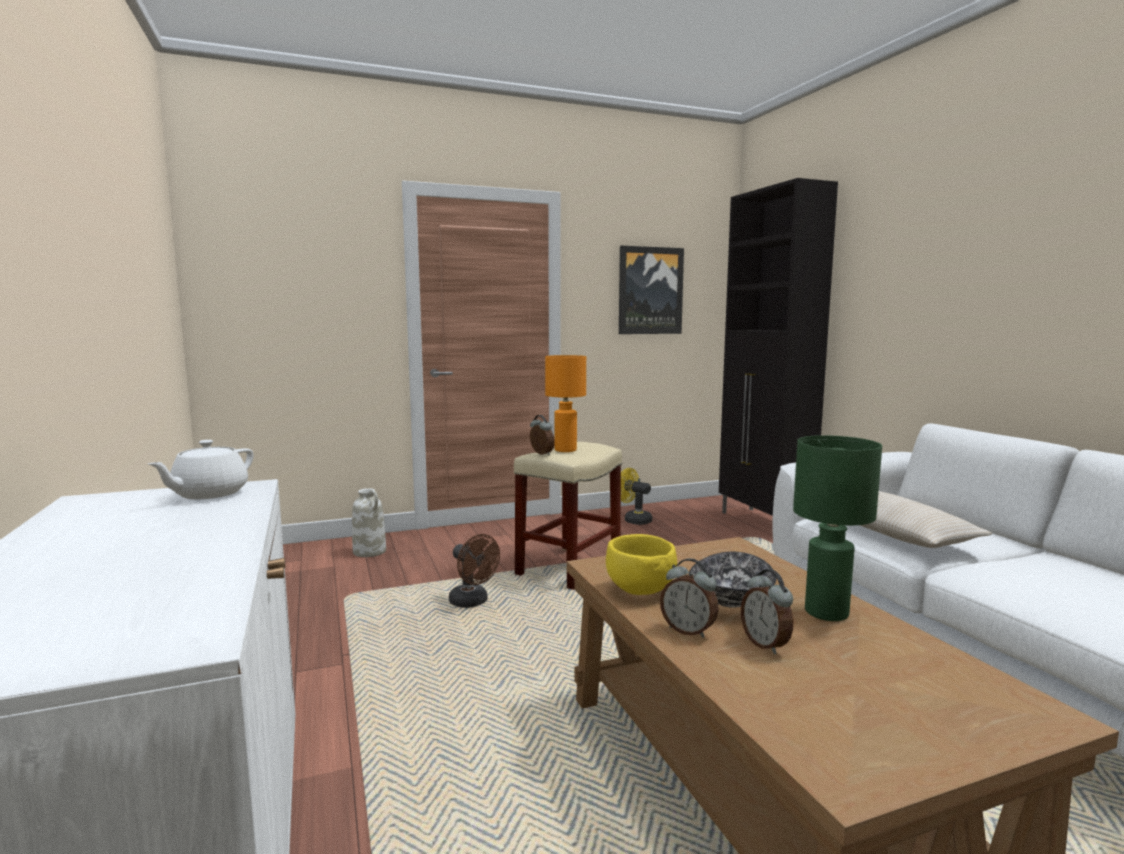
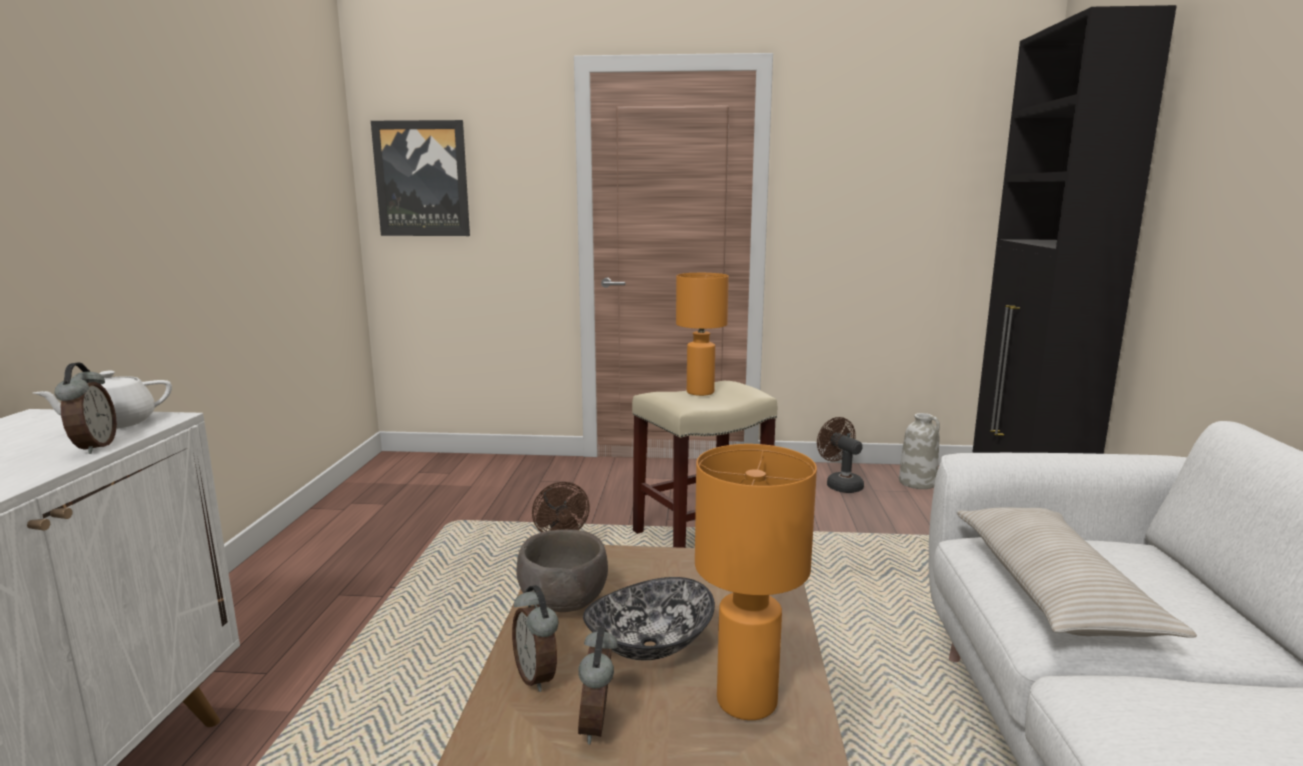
camera: 25 degrees right, 5 degrees up
(370, 551) = (517, 475): white vase -> white vase (918, 483)
(541, 454) = (658, 395): alarm clock -> alarm clock (93, 447)
(633, 520) = (840, 484): yellow fan -> brown fan
(640, 591) = (562, 603): yellow bowl -> brown bowl
(650, 291) = (900, 181): picture -> picture (422, 179)
(826, 613) = (745, 702): green table lamp -> orange table lamp

